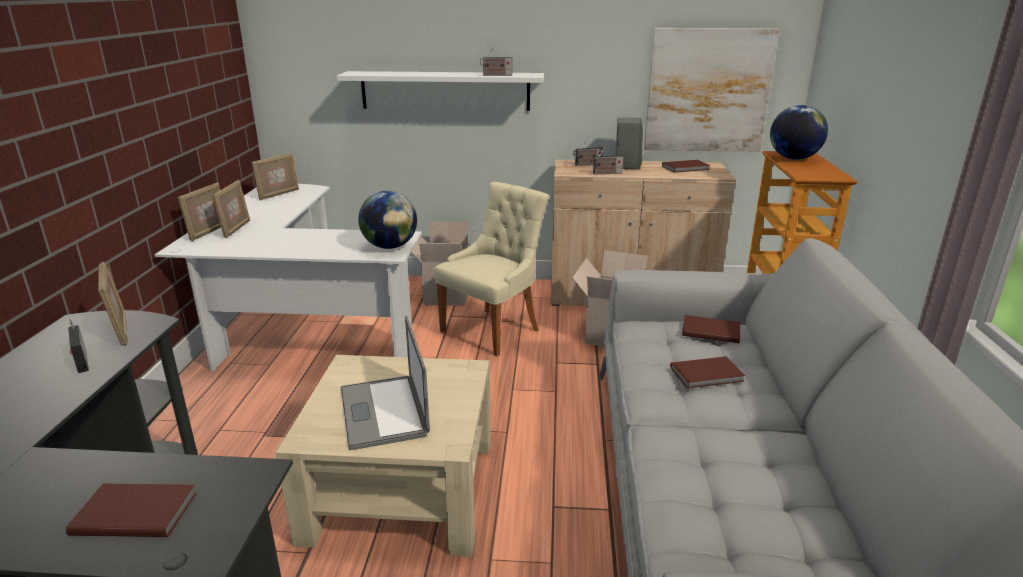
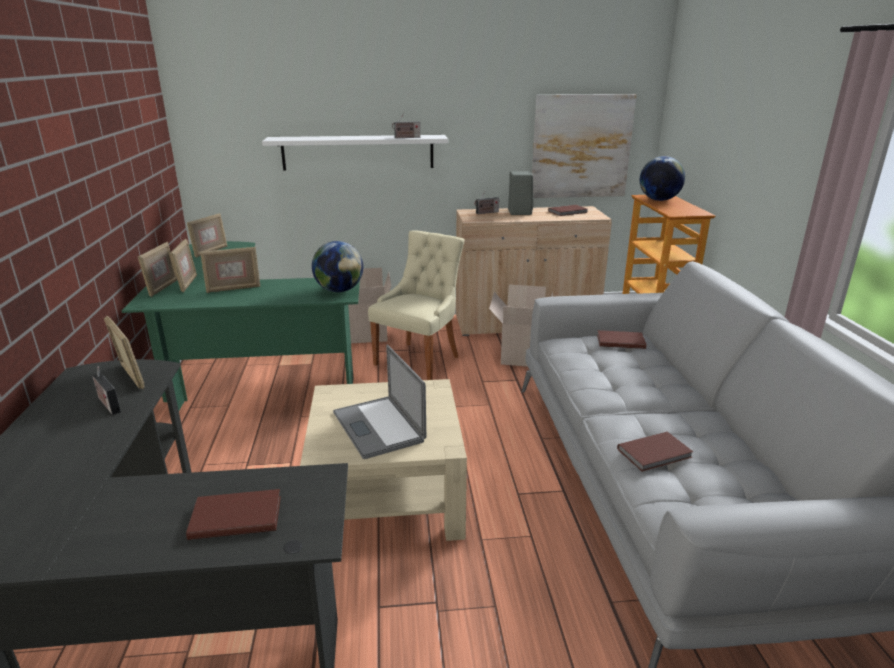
camera: 10 degrees left, 0 degrees up
(279, 238) = (233, 289): none -> picture frame
(298, 332) = (243, 375): white desk -> green desk
(606, 173) = (505, 219): radio -> none
(708, 375) = (631, 374): brown book -> brown book (656, 454)

